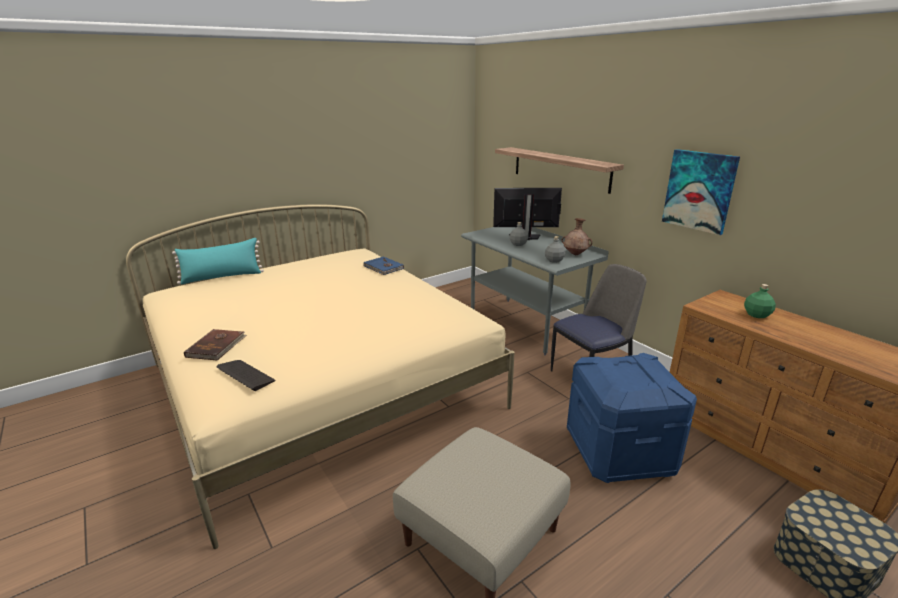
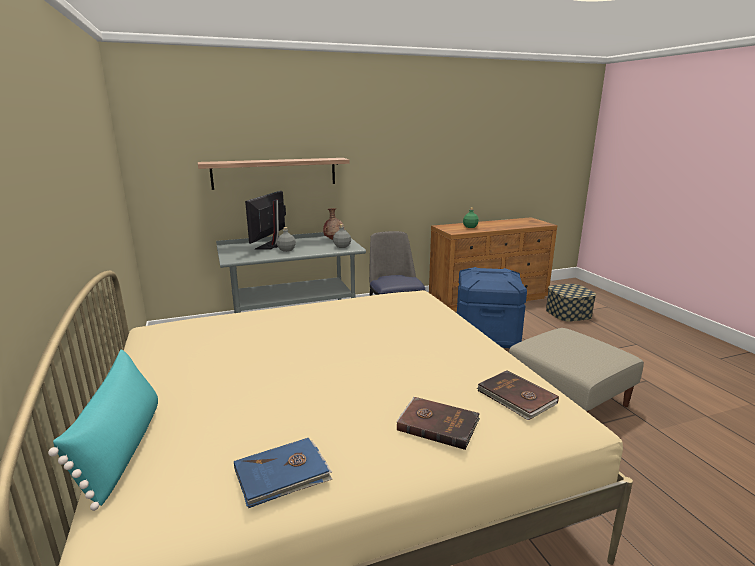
camera: 75 degrees left, 5 degrees down
(246, 375) = (516, 397): keyboard -> brown book
(383, 267) = (252, 314): blue book -> blue book (283, 475)
(699, 191) = (404, 165): picture -> none

